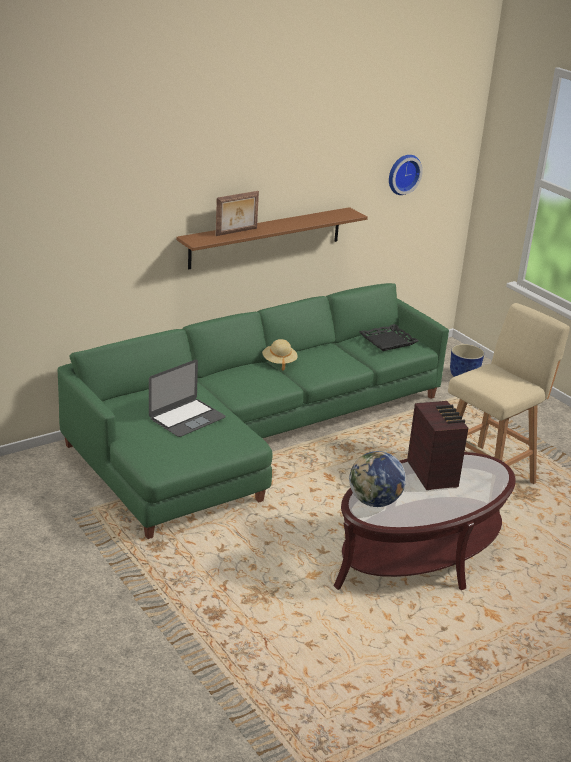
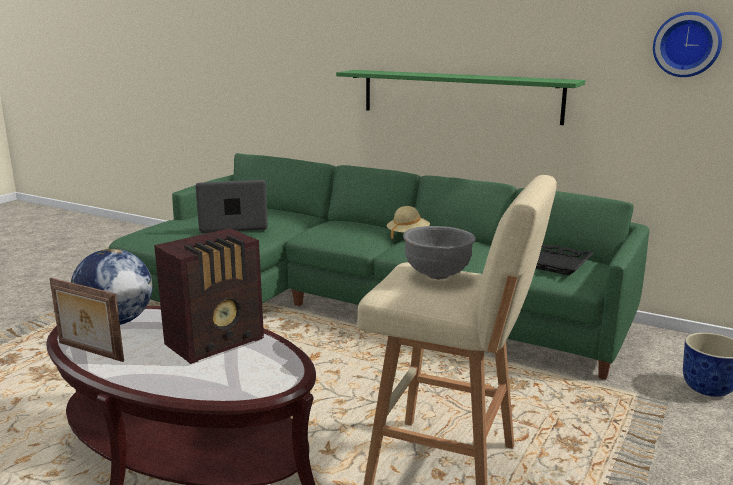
camera: 65 degrees right, 10 degrees down
(187, 418) = (233, 225): laptop -> laptop turned 150 degrees clockwise
(237, 232) = (404, 73): picture frame -> picture frame (89, 352)
(266, 237) = (459, 96): brown shelf -> green shelf
(489, 376) = (438, 276): none -> grey bowl

